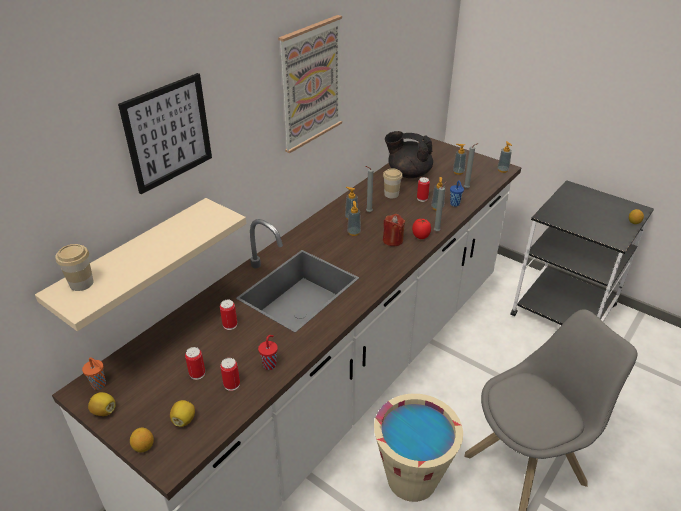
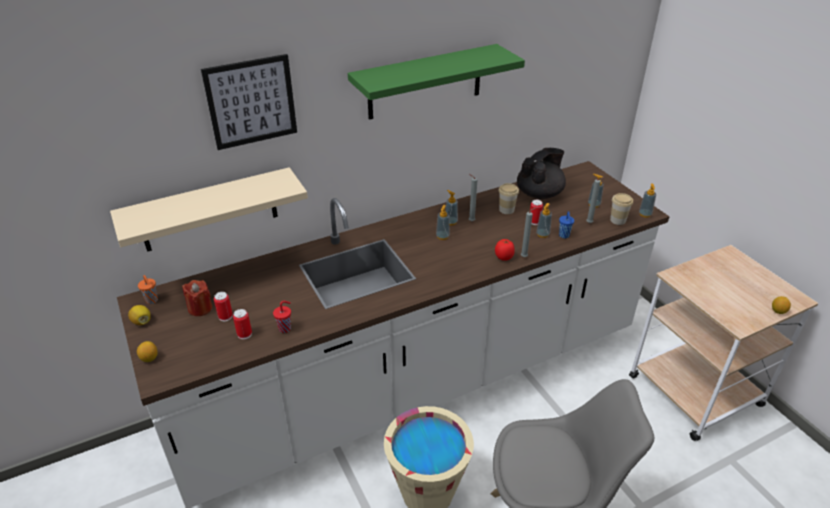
camera: 25 degrees right, 0 degrees up
(81, 283) = (145, 211): cup -> cup (618, 220)
(184, 420) = (191, 349): lemon -> none
(230, 325) = (278, 285): can -> none
(311, 84) = (425, 82): picture -> green shelf
(392, 240) = (473, 253): red candle -> red candle (200, 308)
(408, 173) = (539, 193): black teapot -> black teapot turned 90 degrees clockwise
(565, 312) = (696, 392): black cart -> beige cart

